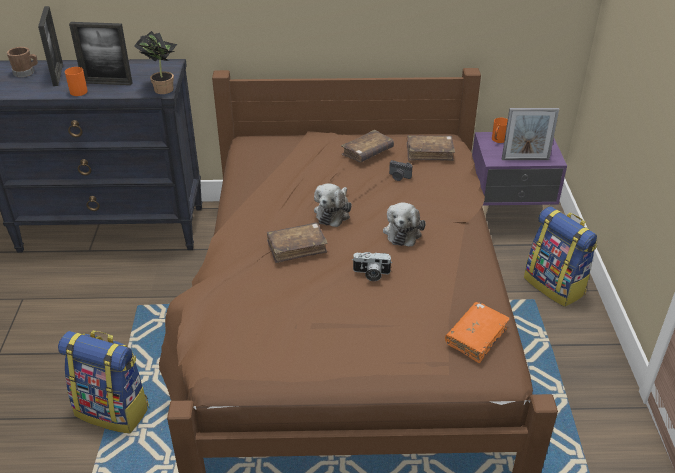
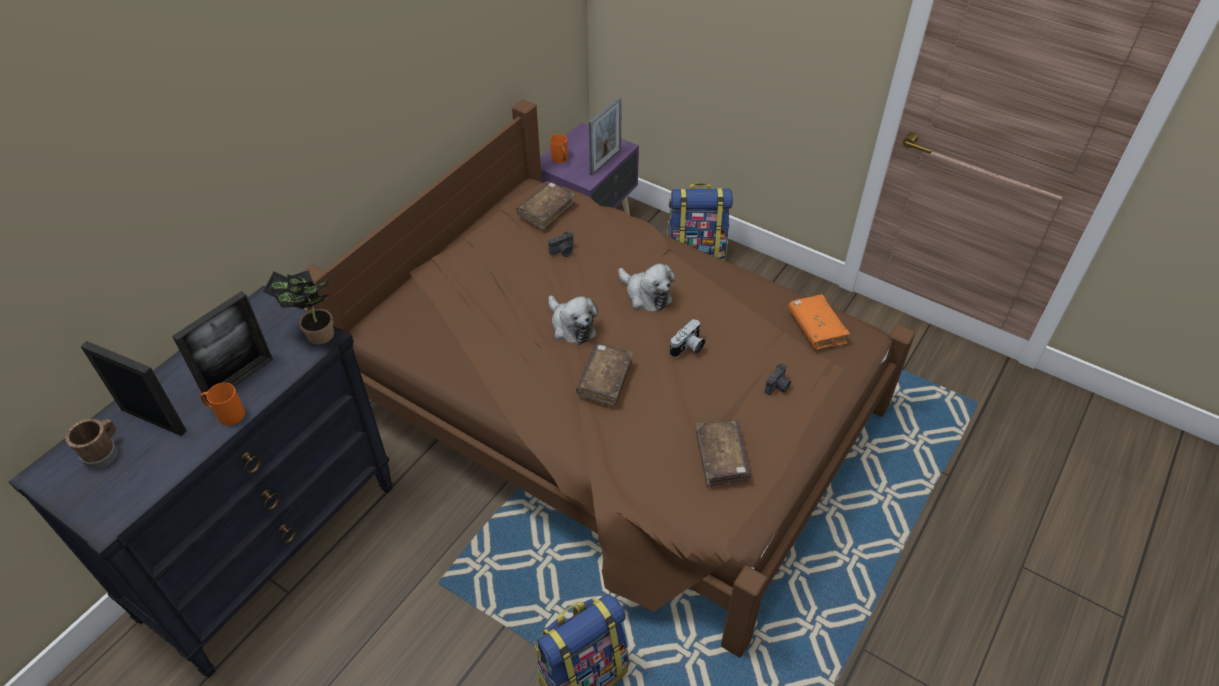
camera: 55 degrees left, 10 degrees up
(367, 152) = (500, 250): brown book -> brown book (721, 458)
(384, 341) = (778, 387): none -> camera

